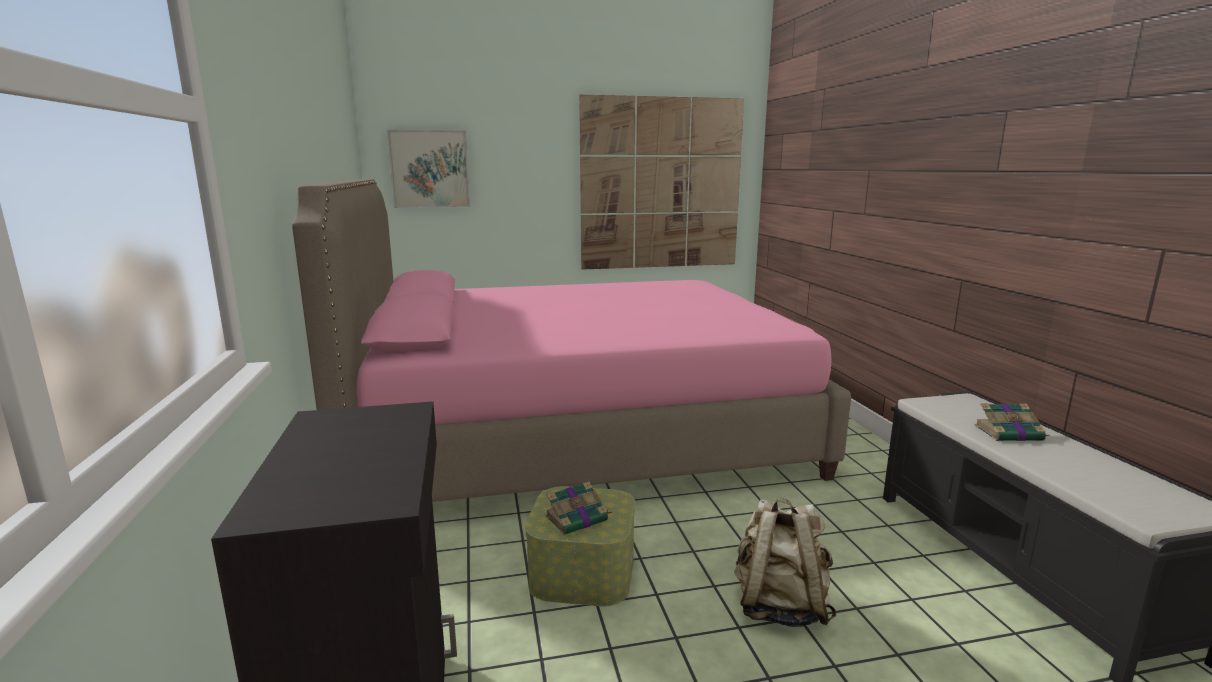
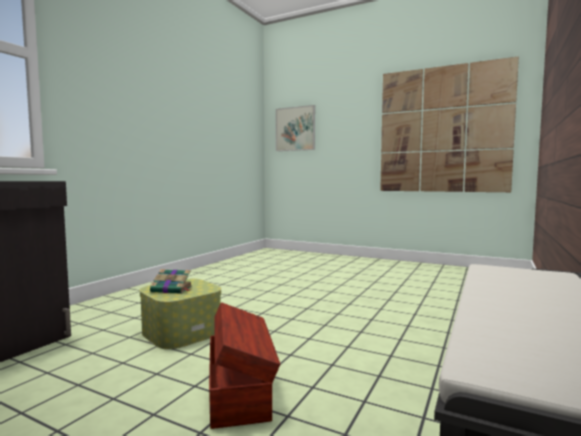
camera: 40 degrees right, 10 degrees down
(576, 434) = (307, 283): pink bed -> none
(779, 606) = (239, 389): beige backpack -> brown storage box
(1010, 433) = (523, 293): book -> none

